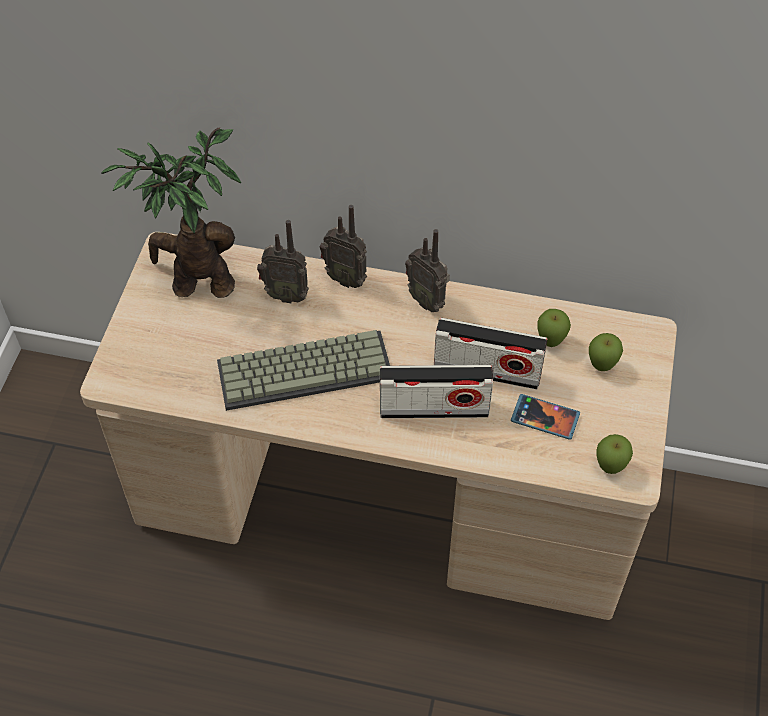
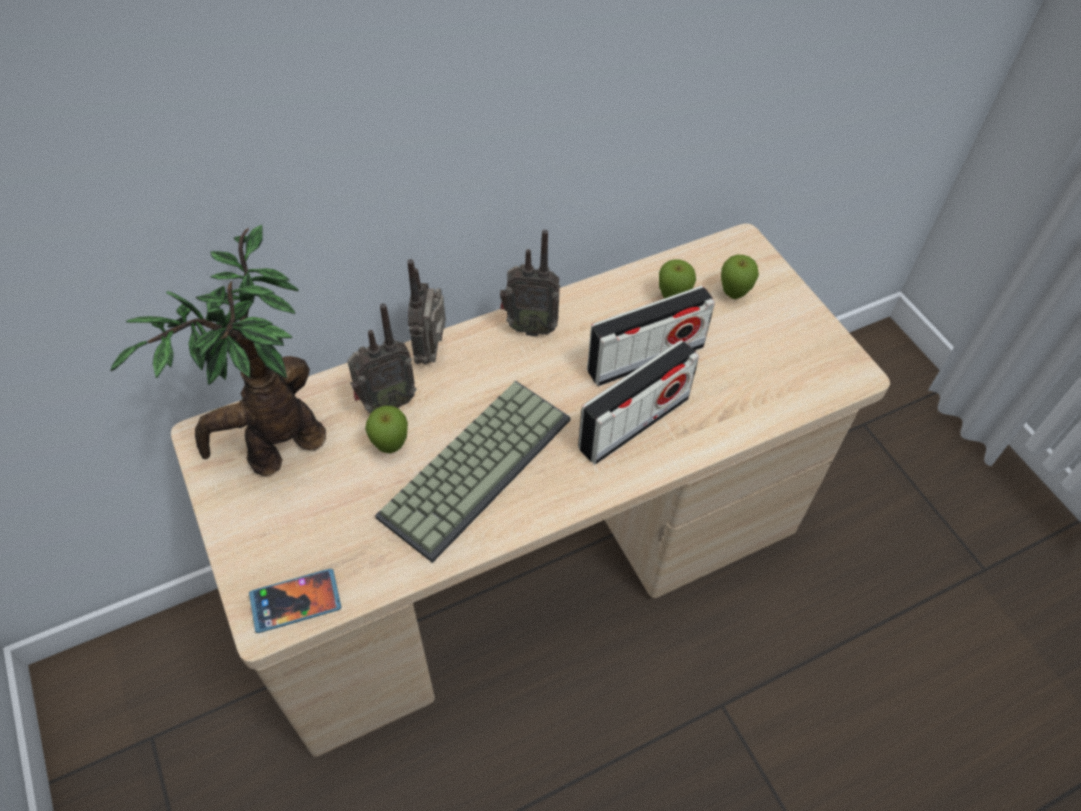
camera: 40 degrees left, 0 degrees up
(346, 278) = (432, 351): radio -> radio turned 105 degrees clockwise
(545, 418) = (734, 368): phone -> phone (296, 602)
(609, 468) = (827, 377): apple -> apple (391, 447)

